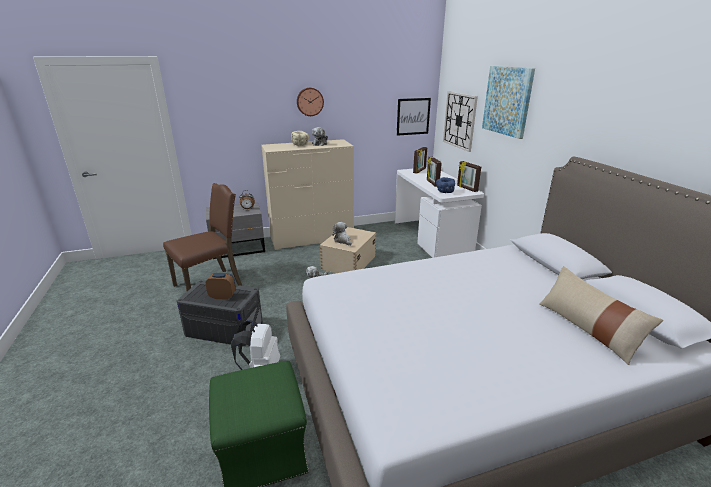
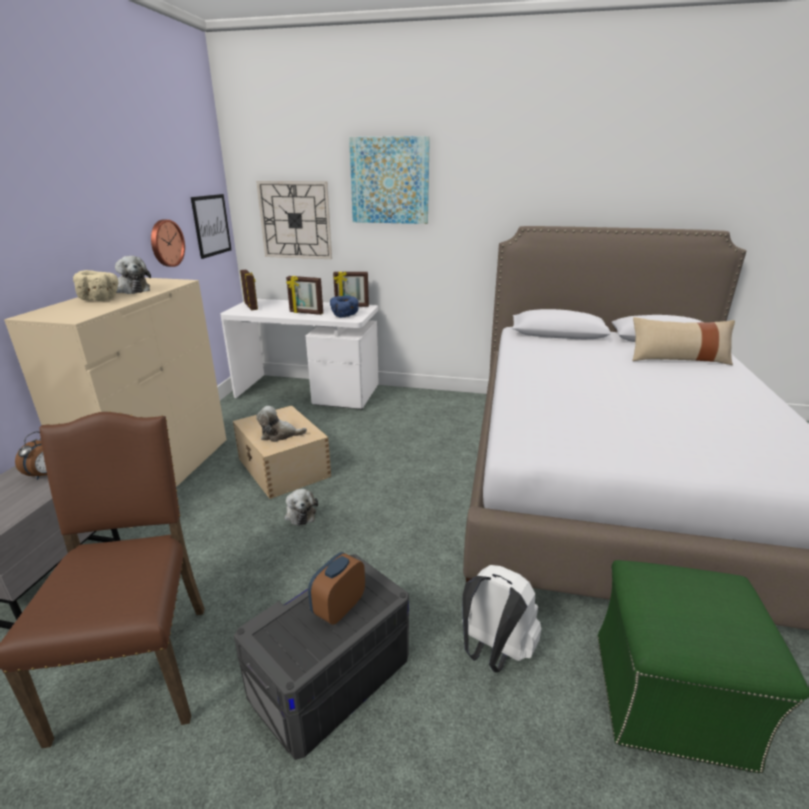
camera: 60 degrees left, 0 degrees up
(309, 101) = (71, 208): wall clock -> wall clock (166, 243)

